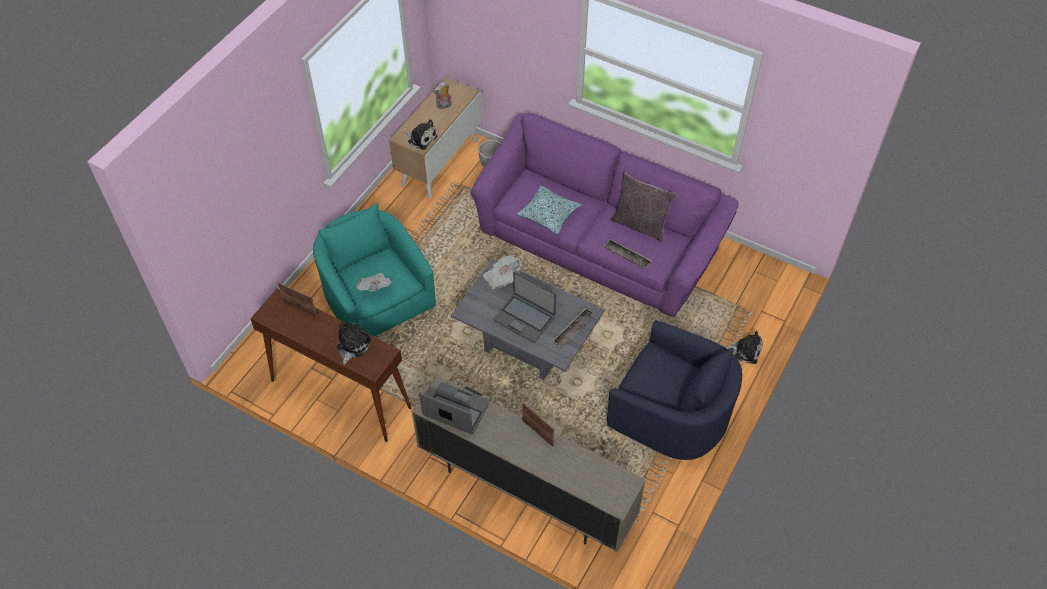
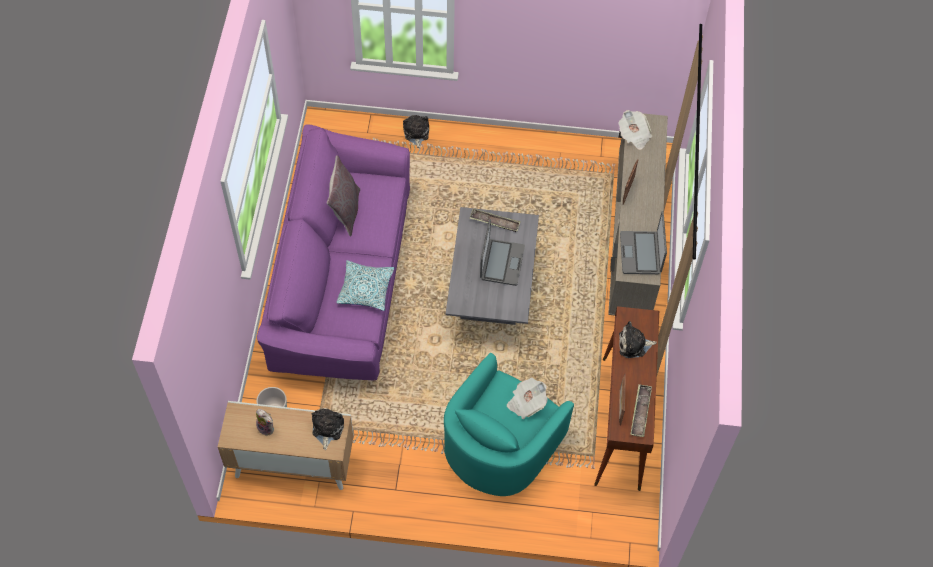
camera: 115 degrees left, 5 degrees up
(502, 278) = (465, 297): newspaper -> newspaper (634, 135)
(627, 255) = (388, 210): tray -> tray (640, 412)
(671, 413) = (505, 168): blue armchair -> none

